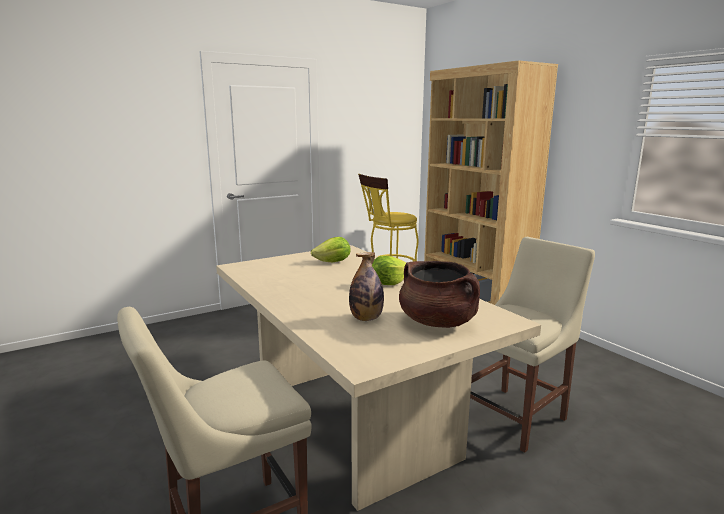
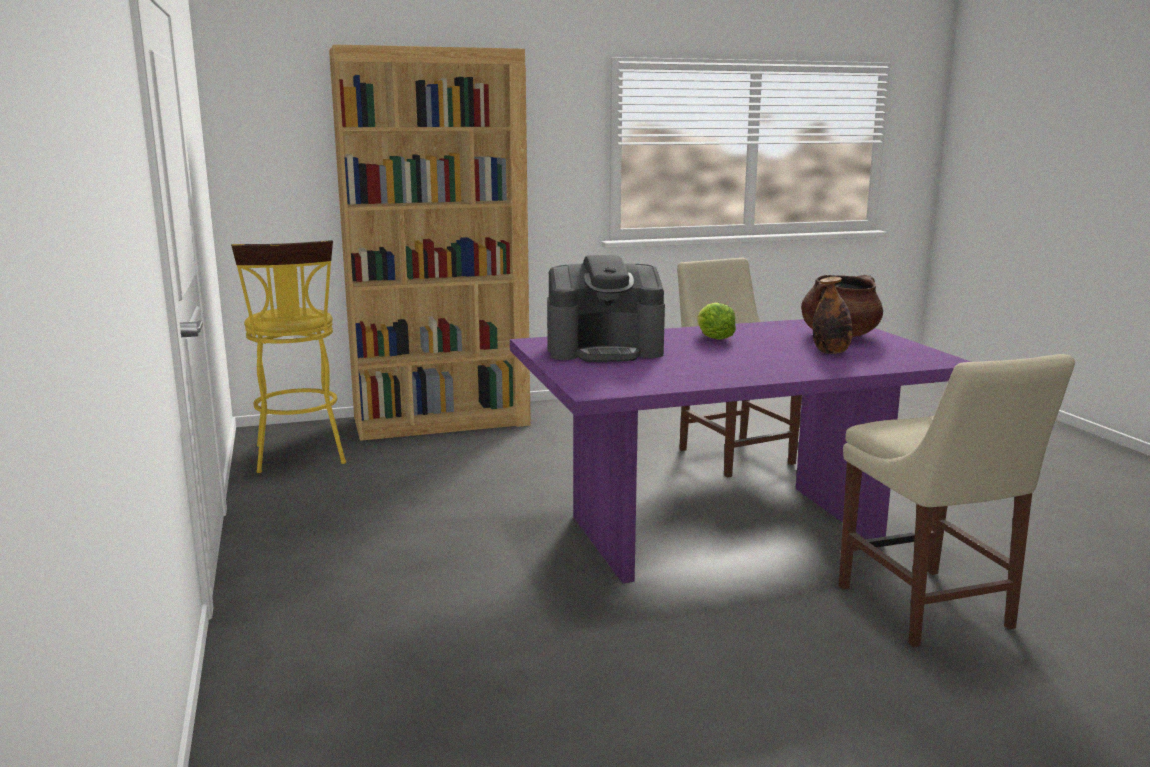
camera: 75 degrees left, 0 degrees up
(333, 262) = (605, 350): lettuce -> coffee machine
(354, 421) = (724, 529): beige dining table -> purple dining table

